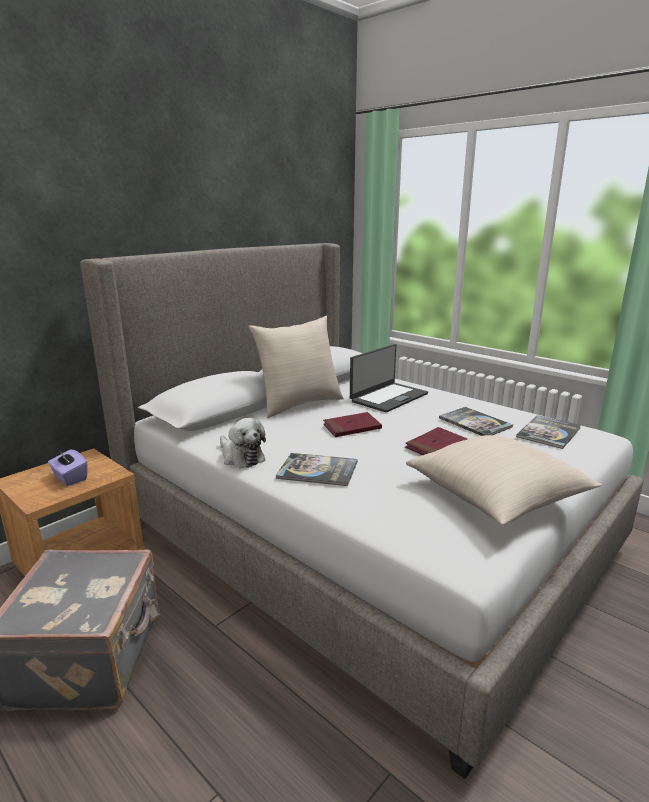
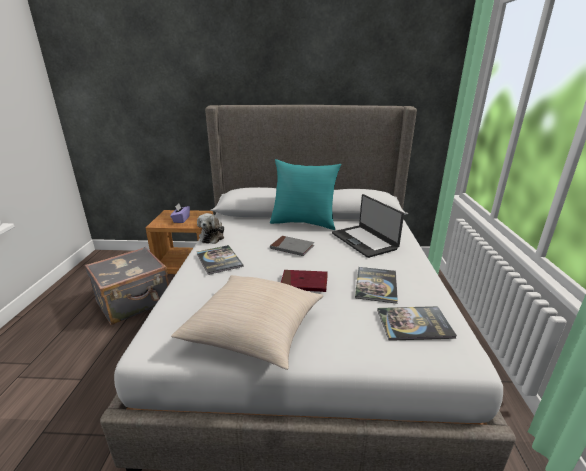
camera: 50 degrees right, 5 degrees up
(299, 404) = (304, 223): beige pillow -> turquoise pillow
(352, 427) = (292, 248): red book -> grey book
(388, 397) = (364, 241): laptop -> laptop turned 60 degrees clockwise

